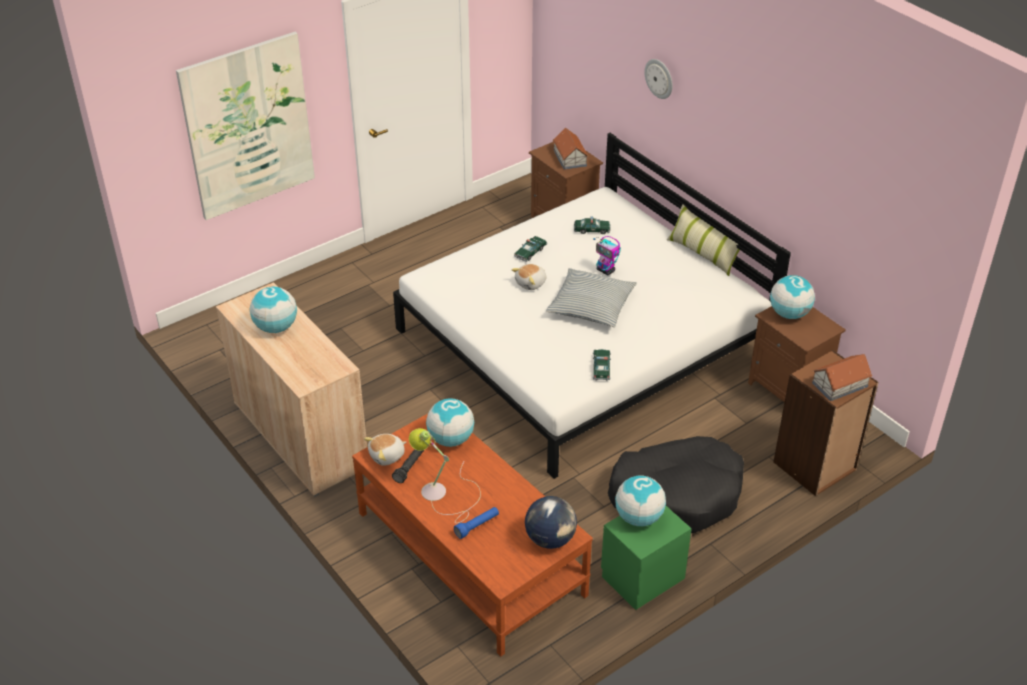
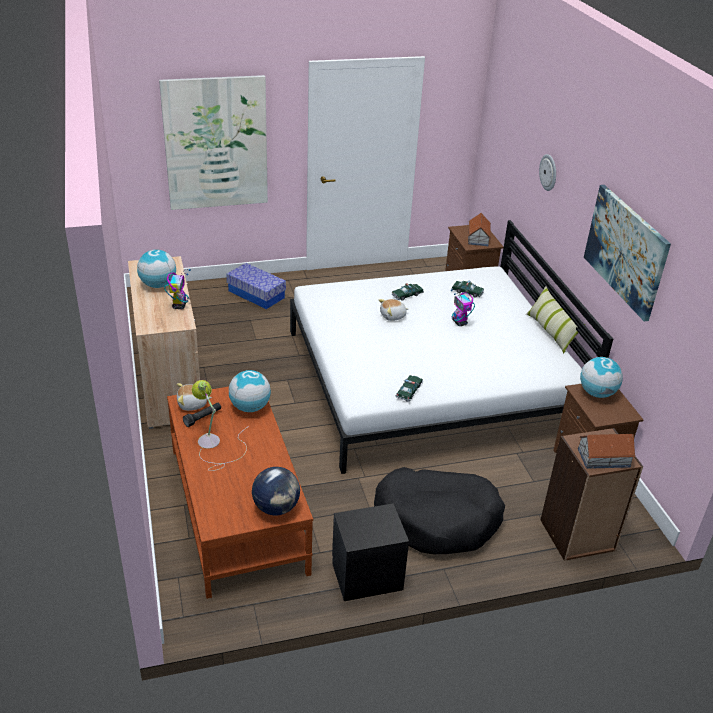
camera: 20 degrees right, 5 degrees down
(319, 346) = (179, 305): none -> toy robot
(326, 292) = (256, 294): none -> storage box
(477, 526) = (224, 478): blue flashlight -> none
(591, 306) = (430, 344): pillow -> none
(638, 518) = (367, 517): globe -> none
(641, 576) = (366, 575): green nightstand -> black nightstand
(789, 160) = (625, 250): none -> picture

